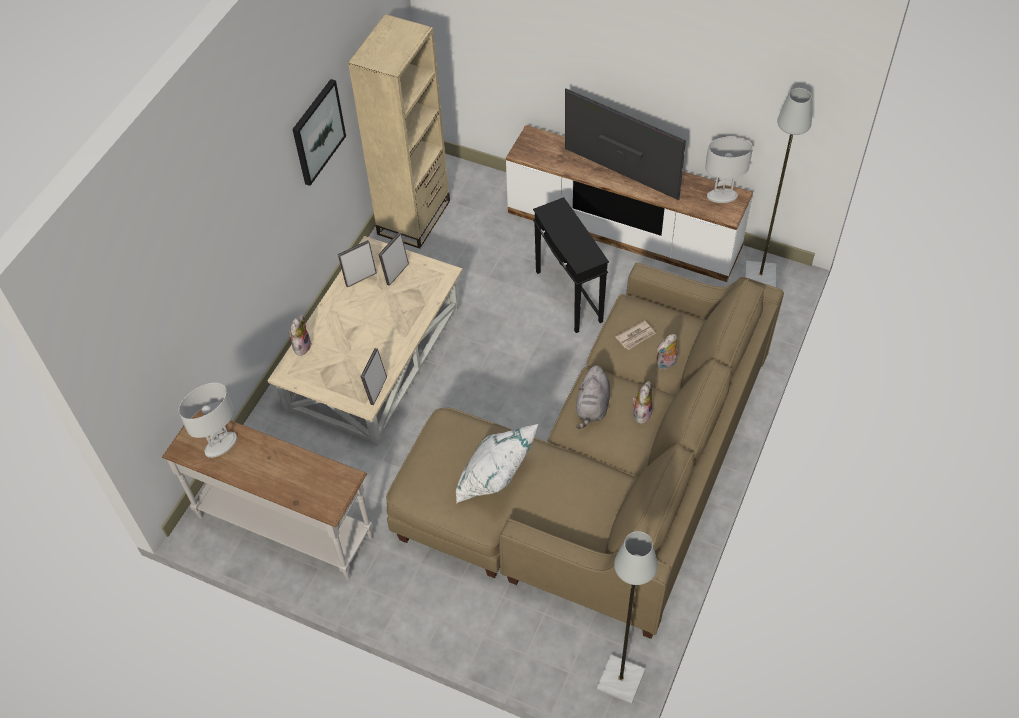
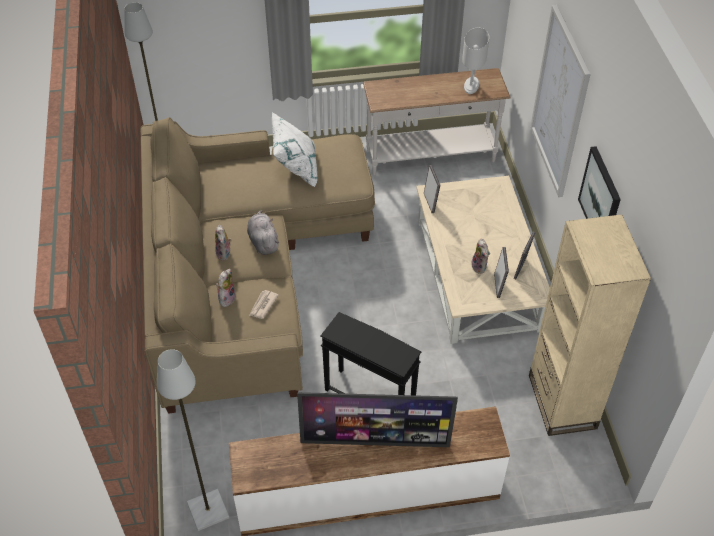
camera: 145 degrees right, 5 degrees down
(239, 234) = (560, 103): none -> picture
(301, 346) = (510, 204): plush toy -> plush toy (480, 267)
(722, 196) = (261, 471): white table lamp -> none

